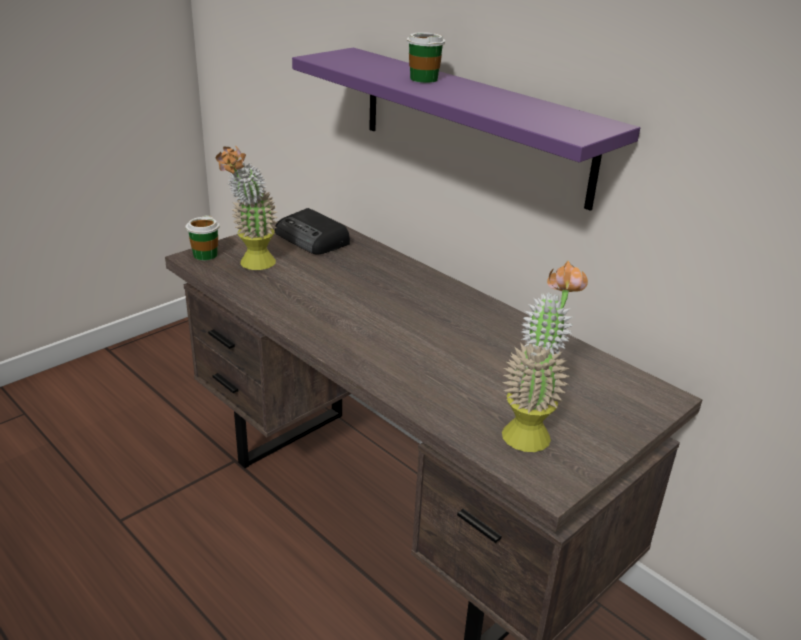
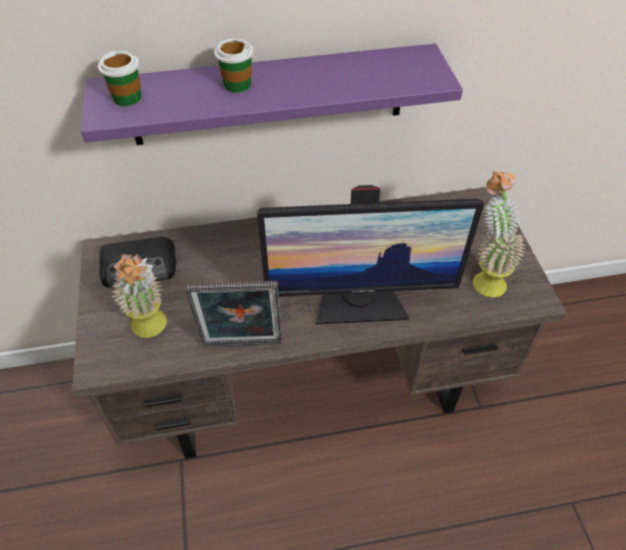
camera: 55 degrees left, 20 degrees up
(205, 255) = (99, 357): cup -> cup (127, 98)
(275, 310) = (242, 346): none -> picture frame
(394, 355) = (359, 302): none -> monitor

